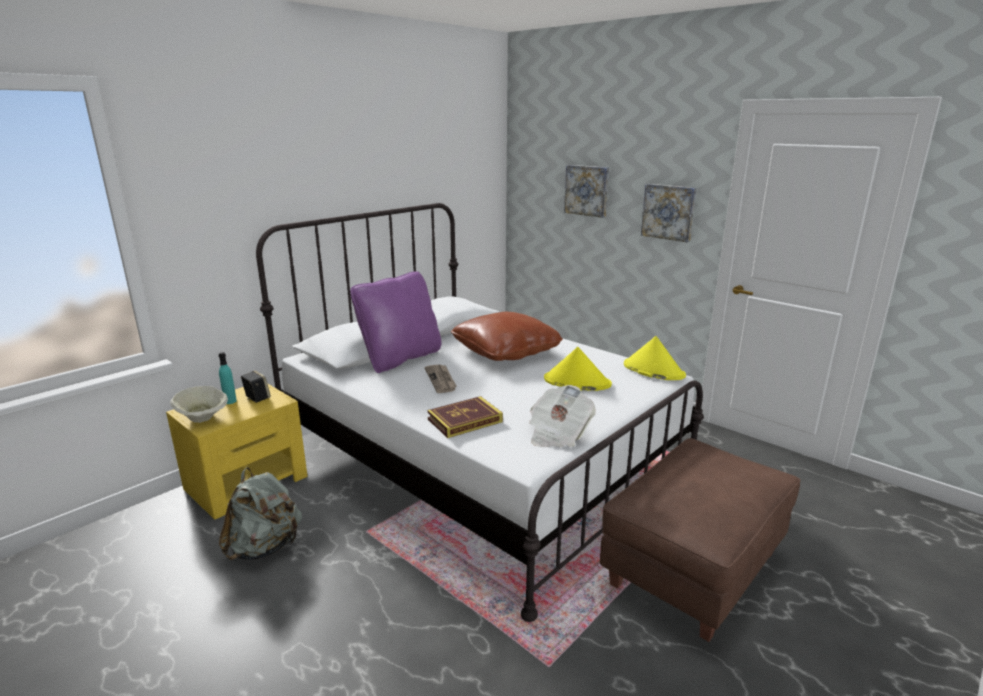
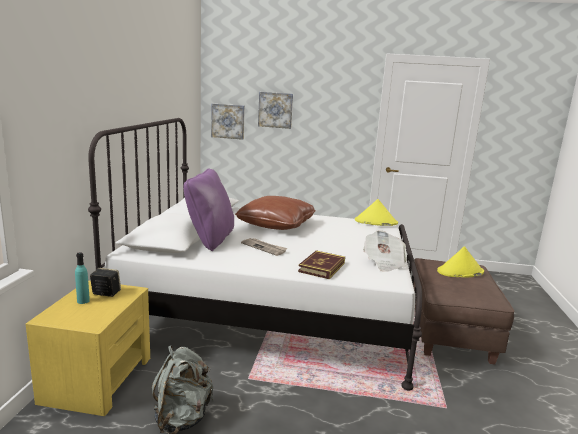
camera: 35 degrees left, 5 degrees down
(203, 418) = (79, 319): beige bowl -> none
(576, 382) = (346, 235): yellow hat -> yellow hat (460, 272)
(669, 212) = (339, 123): picture -> picture (228, 121)

